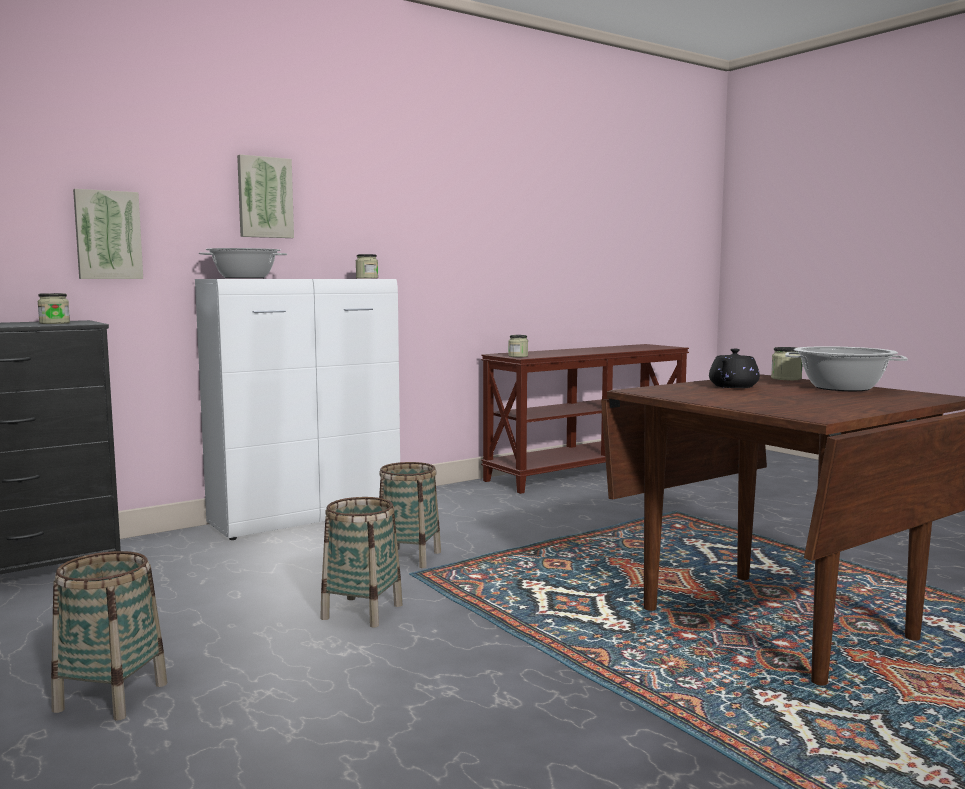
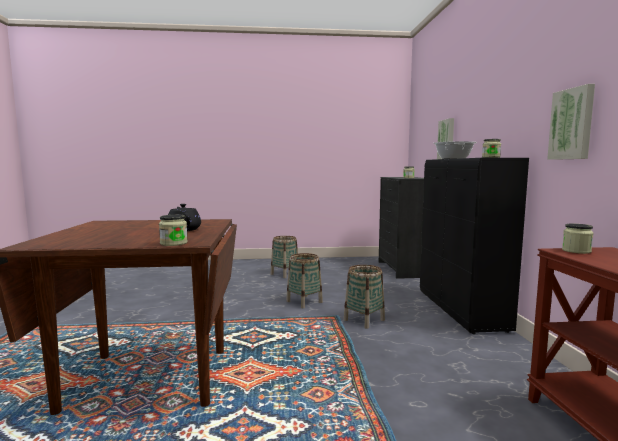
camera: 120 degrees right, 0 degrees up
(264, 197) = (489, 107): picture -> picture (572, 124)
(308, 518) = (461, 311): white cabinet -> black cabinet
(842, 388) = (113, 241): cooking pot -> none

